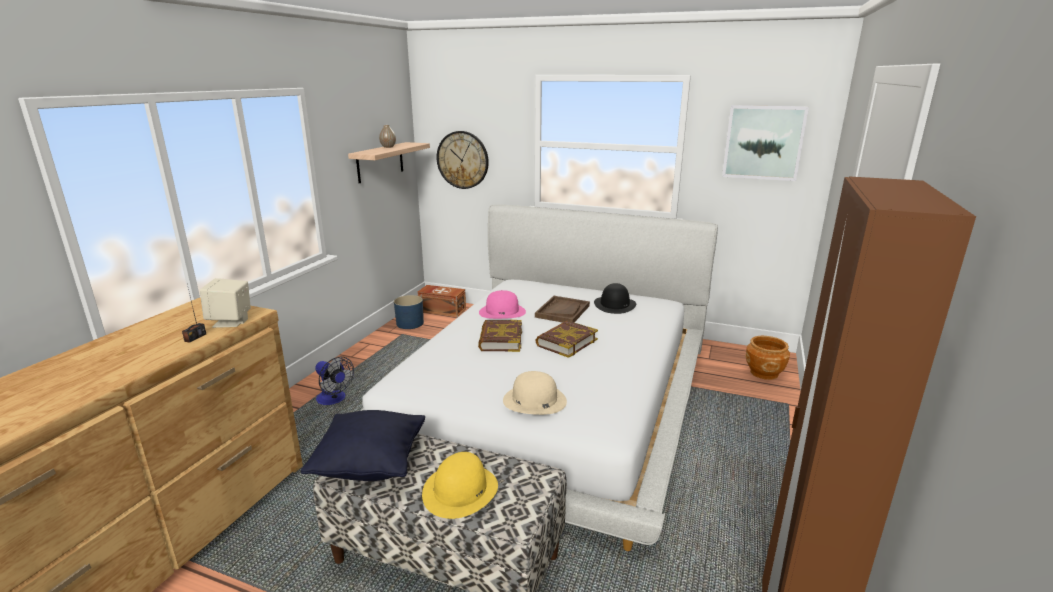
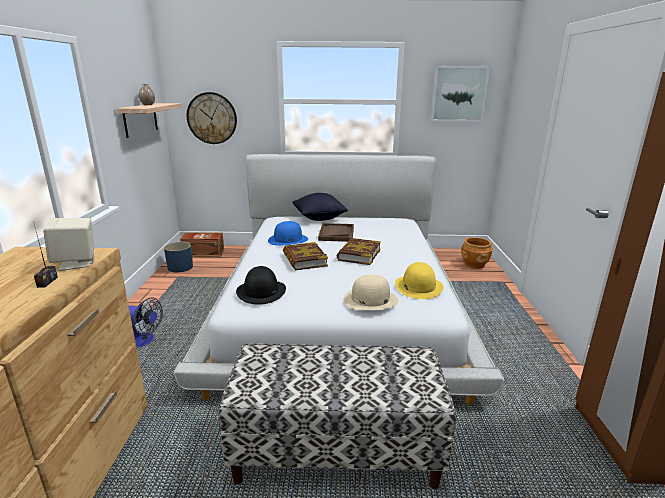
camera: 20 degrees left, 0 degrees up
(370, 465) = (265, 379): black pillow -> black pillow (319, 218)
(460, 490) = (364, 381): yellow hat -> yellow hat (418, 286)
(502, 312) = (288, 239): pink hat -> blue hat
(615, 304) = (371, 225): black hat -> black hat (261, 291)

